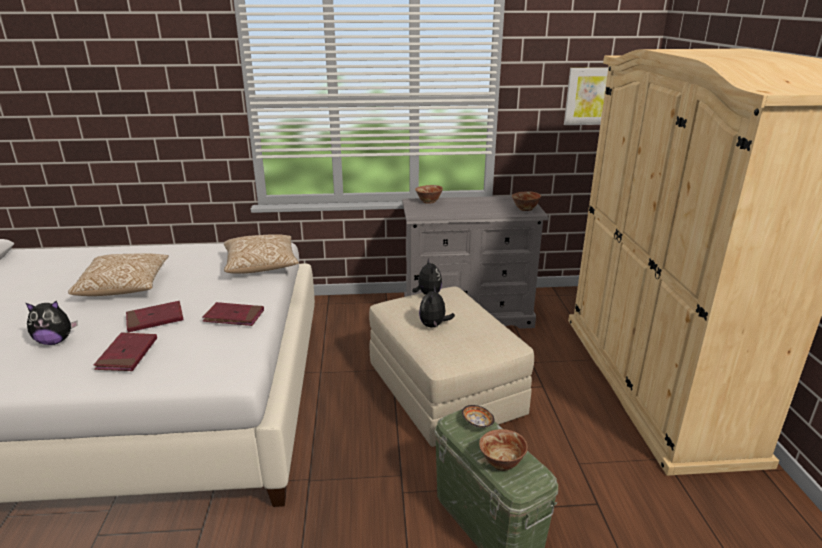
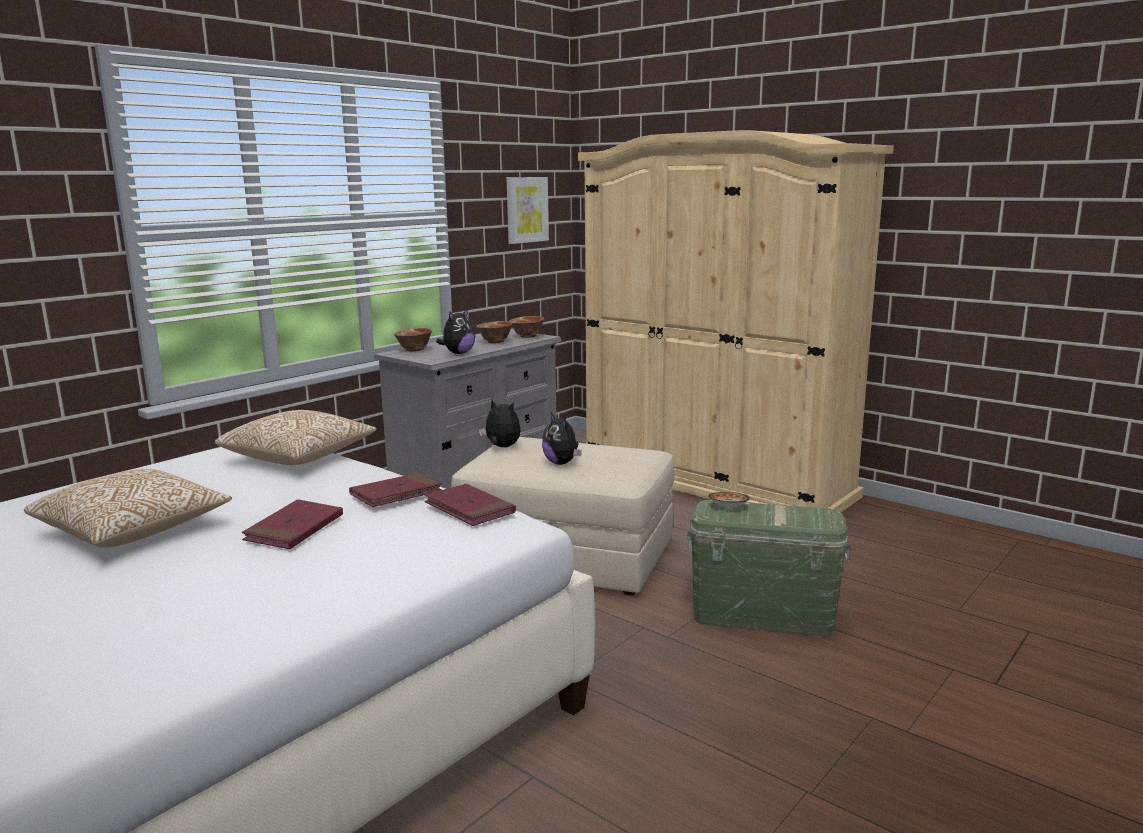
camera: 45 degrees left, 10 degrees down
(55, 341) = (183, 599): plush toy -> plush toy (458, 353)
(127, 354) = (350, 560): red book -> red book (469, 509)
(501, 463) = (792, 518): bowl -> bowl (495, 342)

